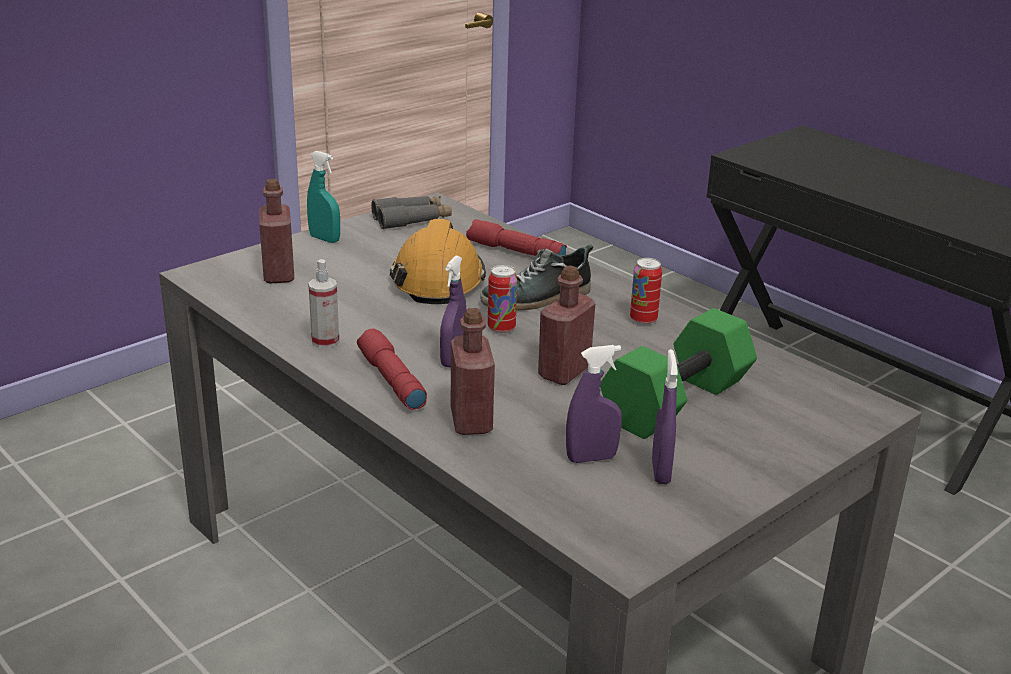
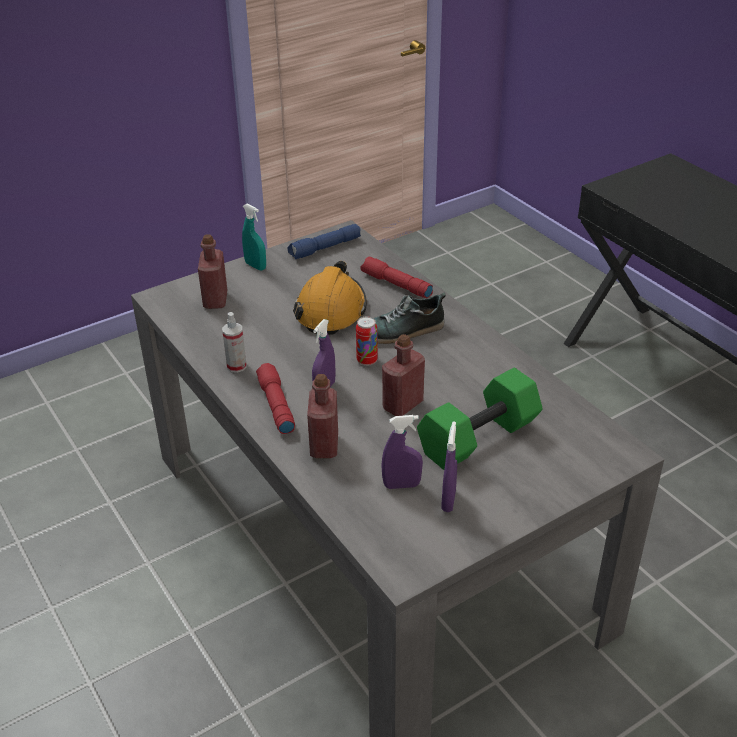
camera: 10 degrees right, 10 degrees up
(412, 220) = (325, 248): grey binoculars -> blue flashlight
(643, 320) = (476, 357): can -> none

